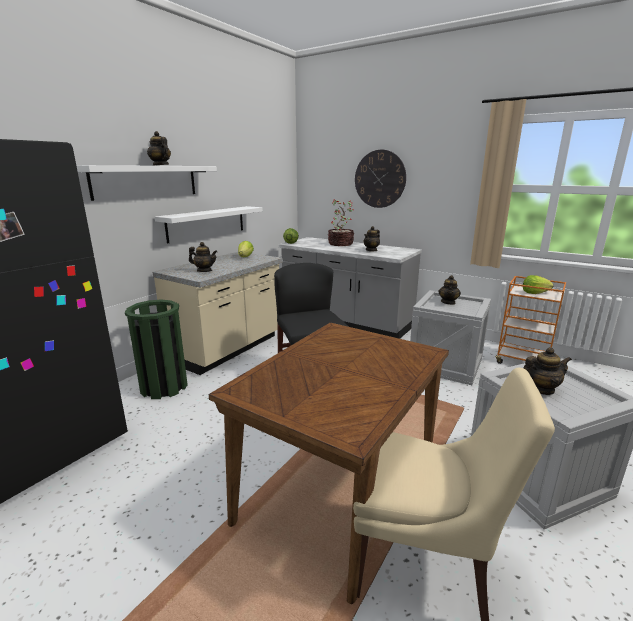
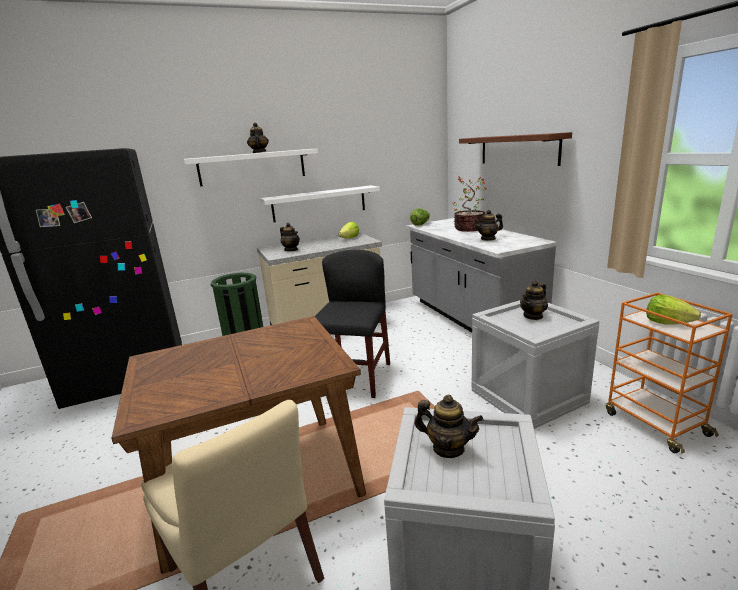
camera: 35 degrees right, 0 degrees up
(380, 179) = (518, 149): wall clock -> brown shelf

